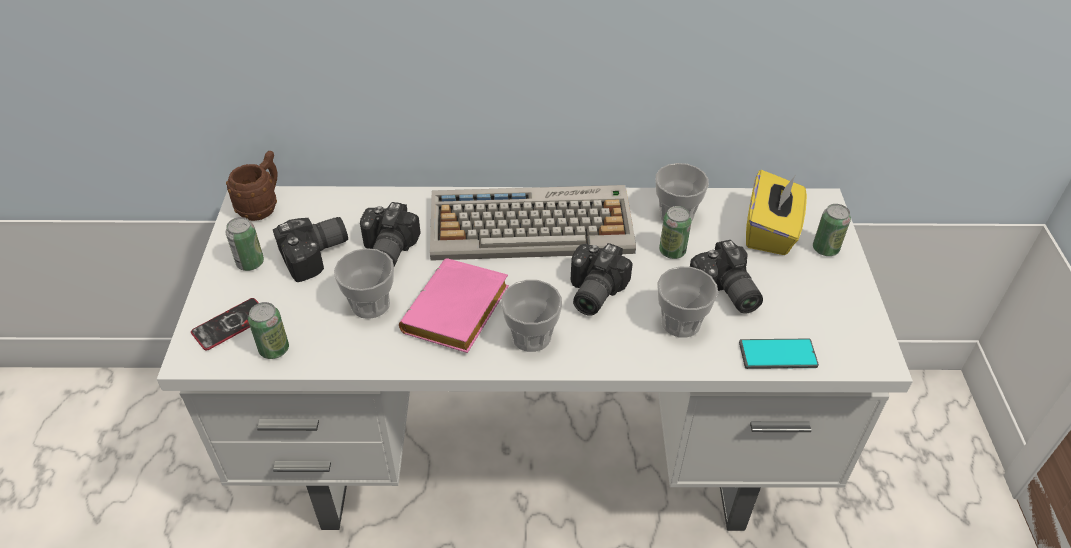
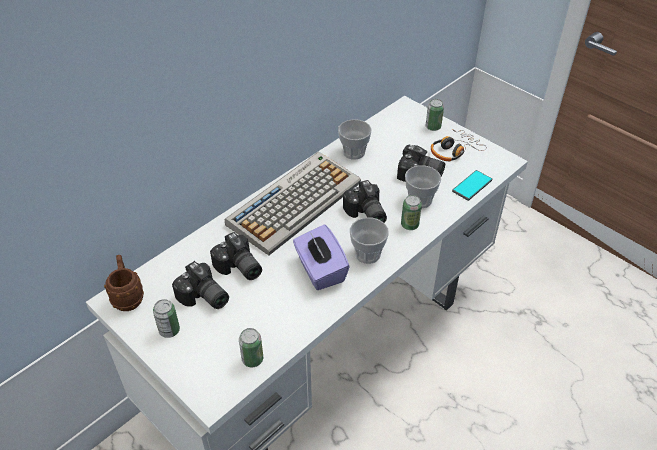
camera: 45 degrees left, 0 degrees up
(230, 325) = (209, 368): phone -> none
(317, 256) = (203, 298): camera -> camera turned 120 degrees clockwise
(370, 304) = (270, 299): cup -> none
(457, 314) = (320, 270): pink book -> purple tissue box
(672, 251) = (374, 170): can -> can (409, 225)
(770, 231) = (402, 133): yellow tissue box -> none
(814, 296) = (454, 151): none -> headphones

